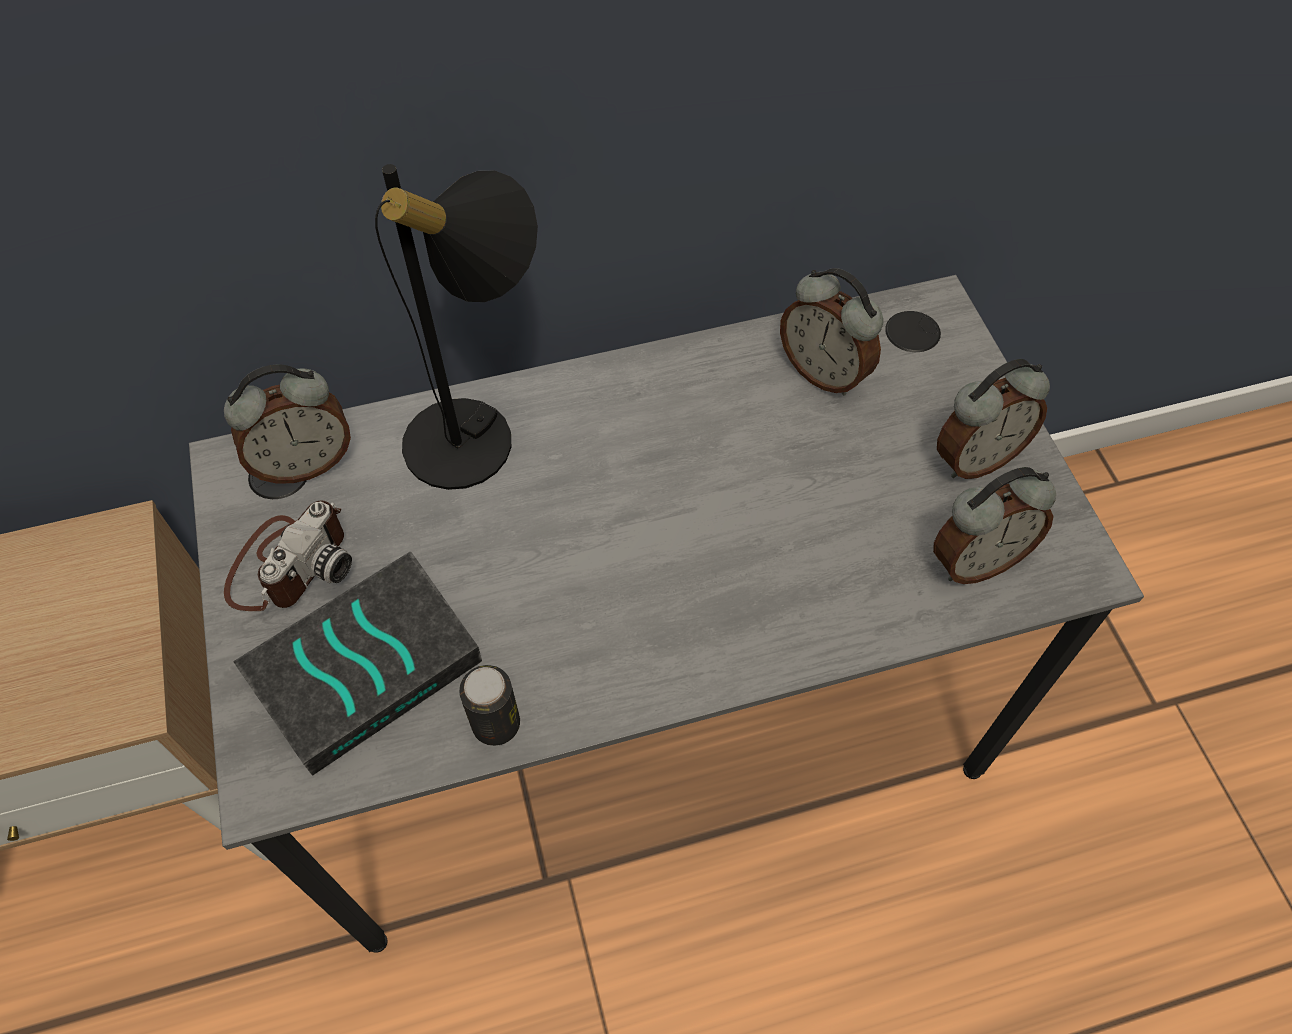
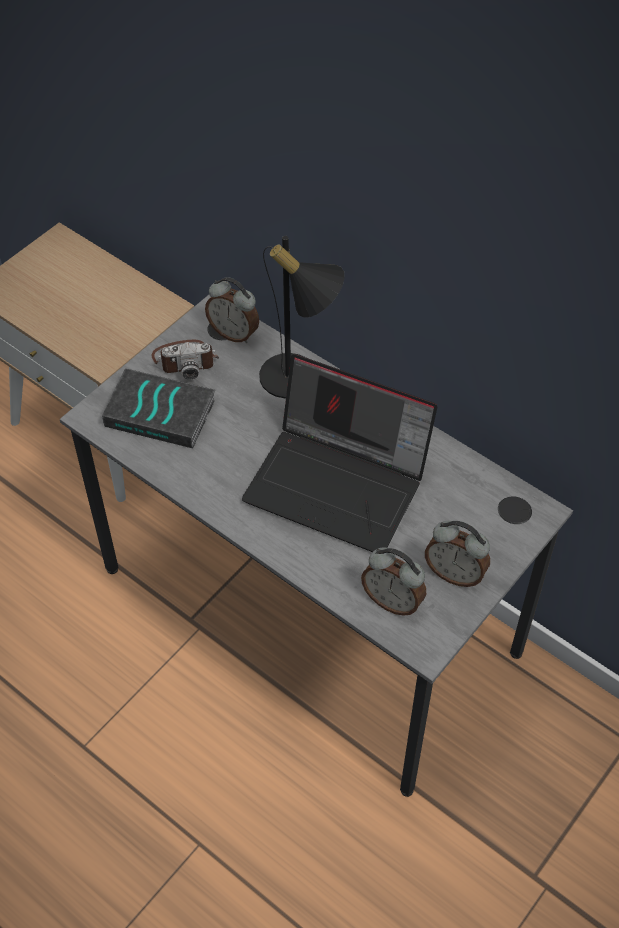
camera: 55 degrees right, 5 degrees down
(496, 724) = (169, 470): can -> none
(715, 499) = (339, 483): none -> laptop
(824, 372) = (452, 486): alarm clock -> none

